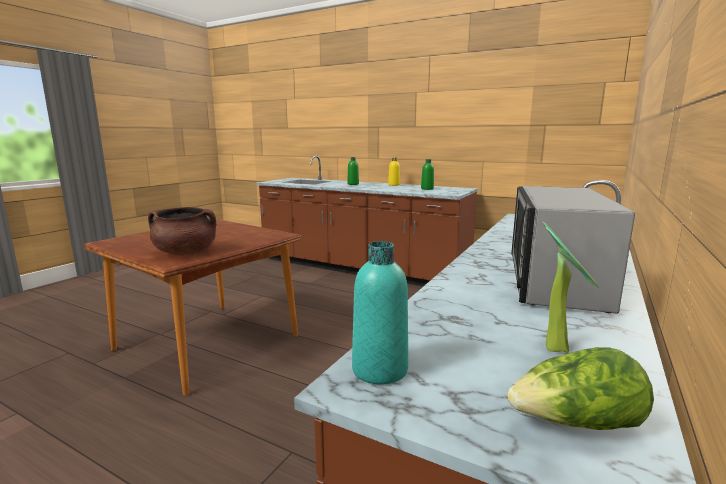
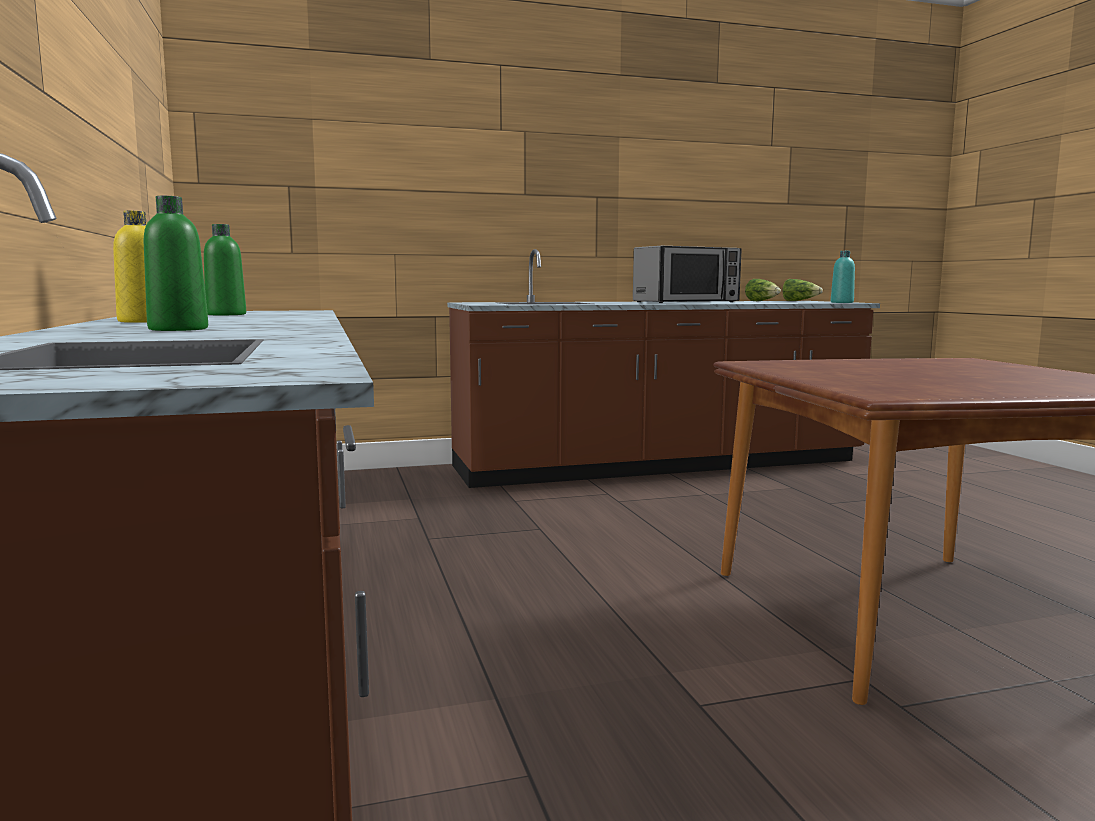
camera: 135 degrees left, 5 degrees down
(186, 252) = (949, 363): brown cooking pot -> none
(559, 347) = (762, 301): potted plant -> lettuce

